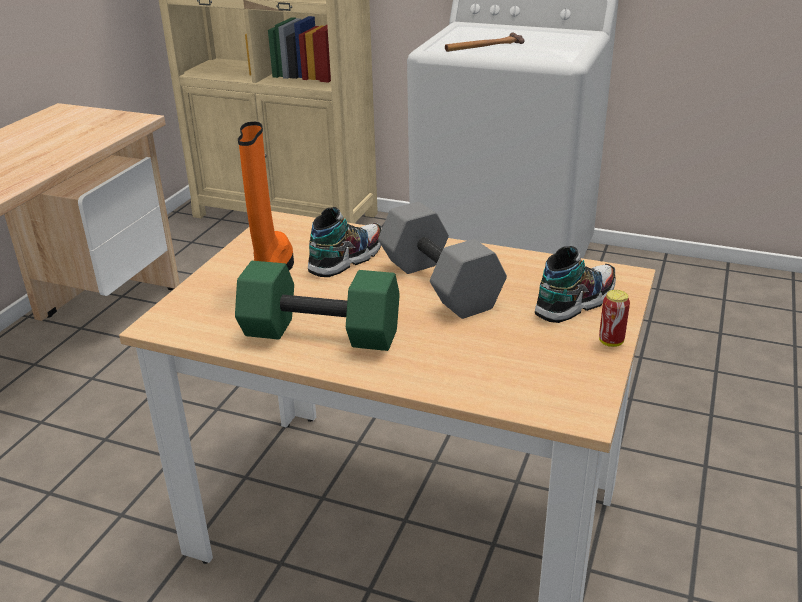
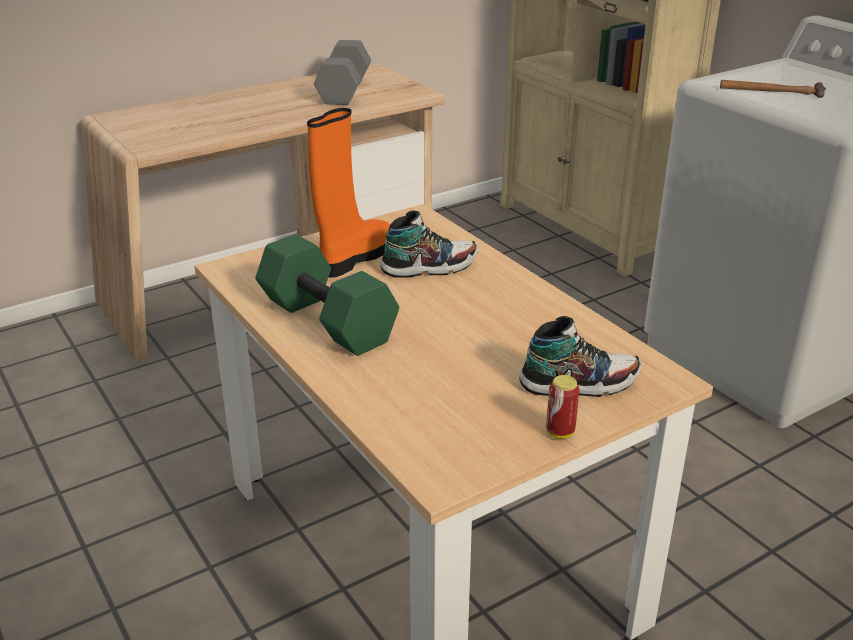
camera: 35 degrees right, 0 degrees up
(436, 284) = (475, 317): grey dumbbell -> grey dumbbell (343, 90)

